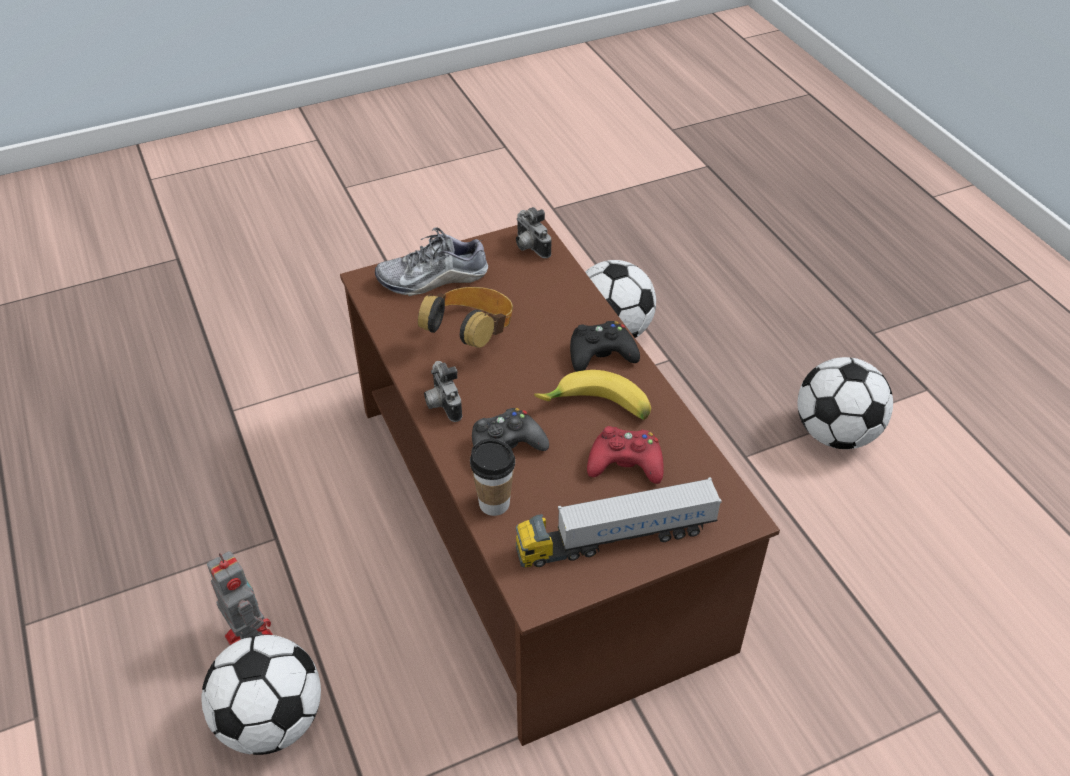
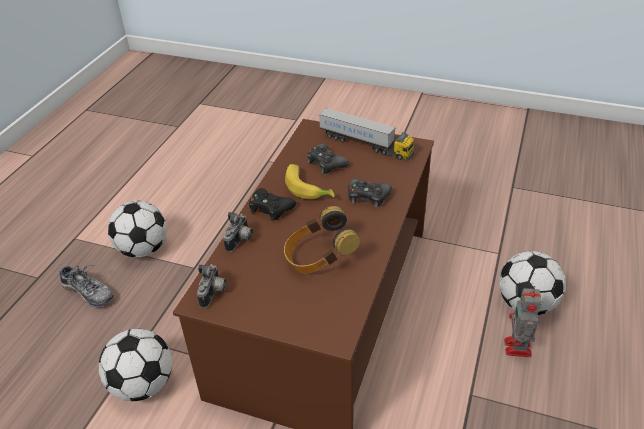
camera: 135 degrees left, 5 degrees down
(433, 278) = (296, 311): shoe -> shoe (88, 292)
(441, 404) = (376, 232): camera -> camera (240, 241)
(494, 503) = (399, 179): cup -> none
(625, 463) = (326, 163): red game controller -> black game controller

